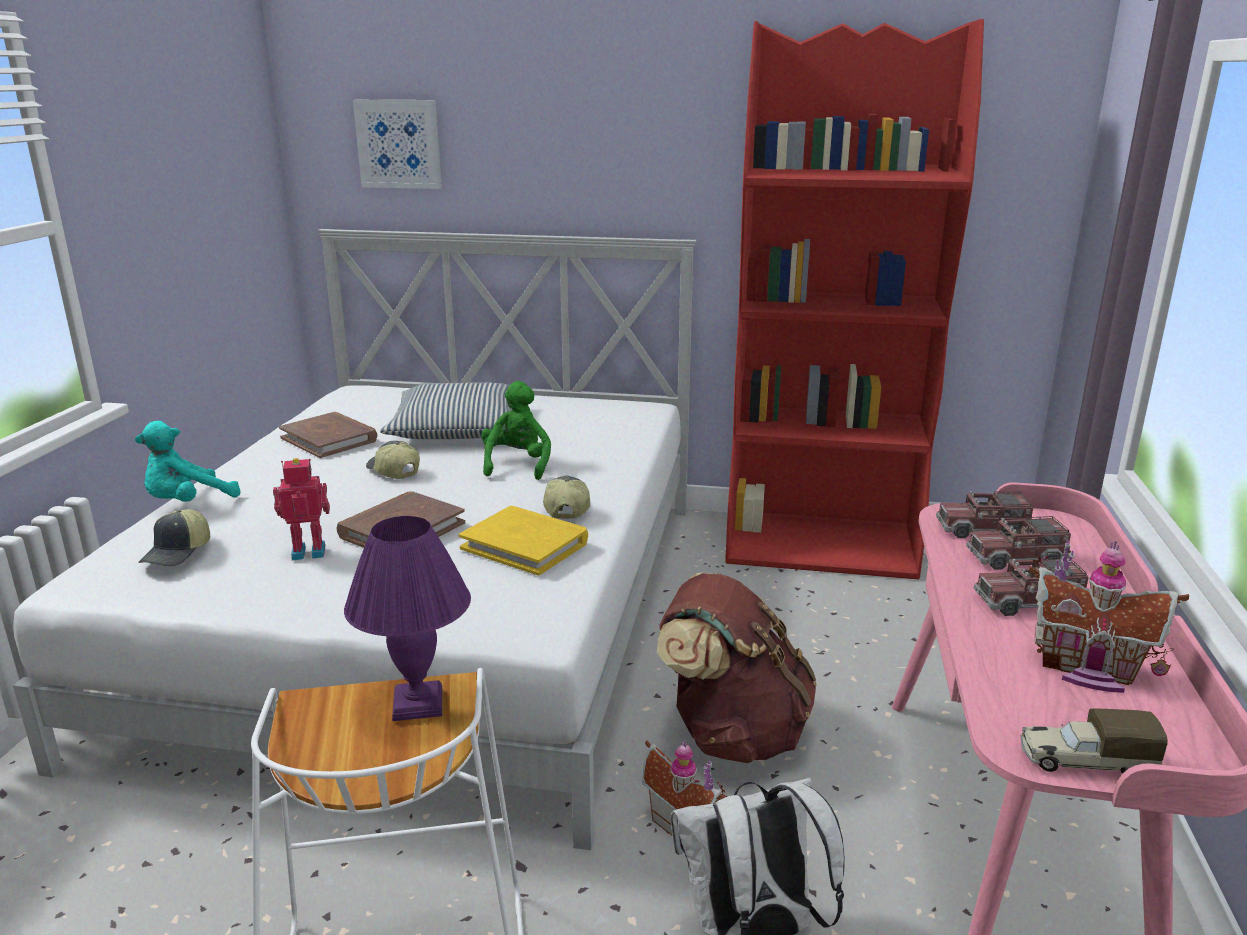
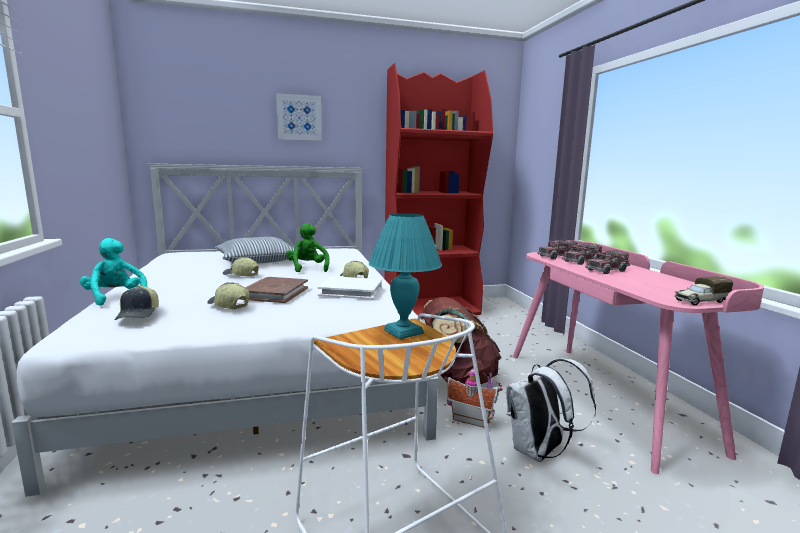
camera: 25 degrees left, 10 degrees down
(188, 503) = (116, 298): turquoise plush toy -> turquoise plush toy turned 120 degrees clockwise
(309, 551) = (228, 305): toy robot -> cap
(329, 439) = (184, 268): brown book -> none
(399, 144) = (200, 117): picture -> picture (299, 117)
(416, 704) = (403, 332): purple table lamp -> turquoise table lamp
(525, 545) = (351, 291): yellow book -> white book
(1088, 672) = (657, 282): toy house -> none

